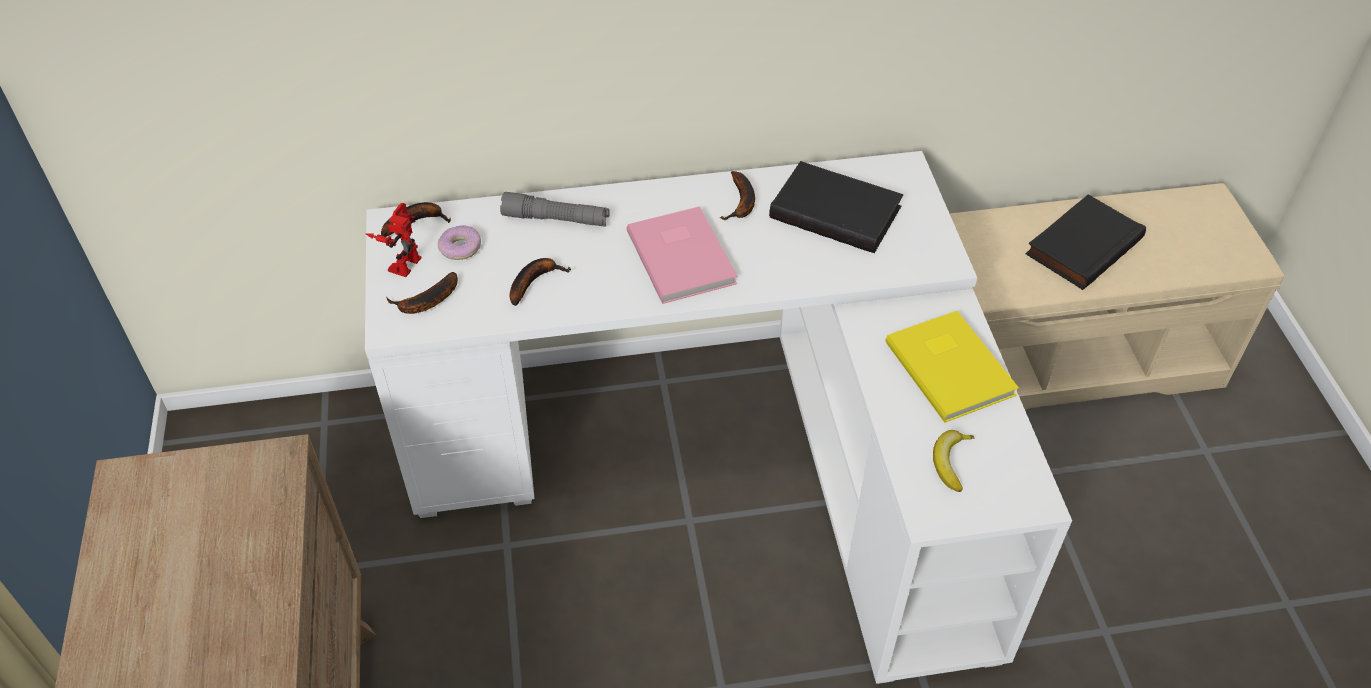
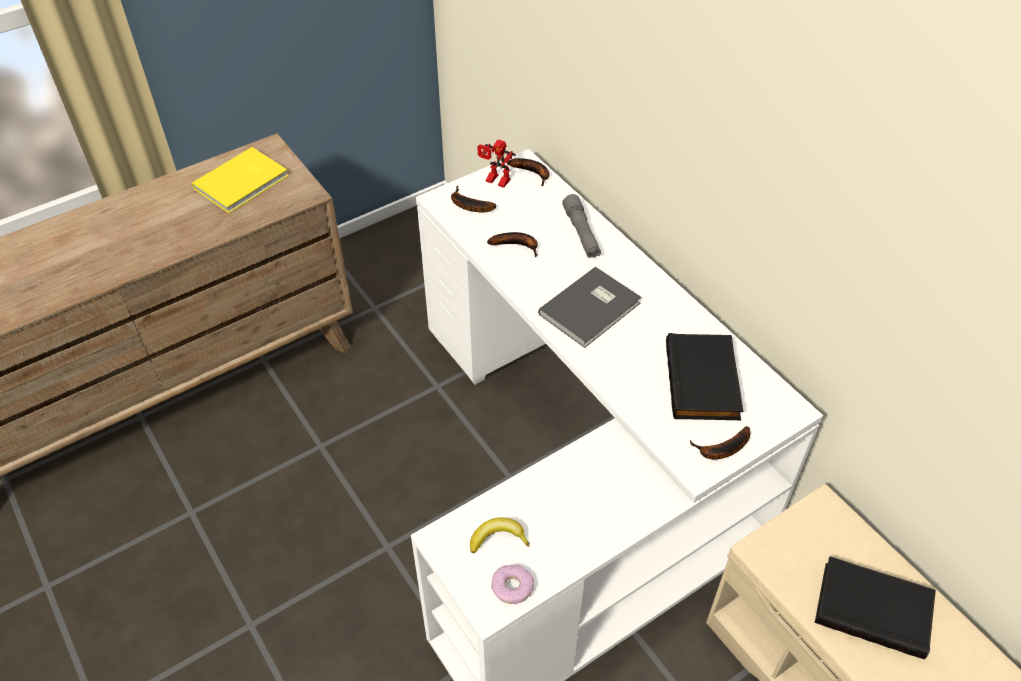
camera: 65 degrees right, 0 degrees up
(402, 261) = (495, 181): toy robot -> toy robot turned 150 degrees counterclockwise
(461, 248) = (524, 201): donut -> donut (512, 587)
(683, 256) = (592, 309): pink book -> grey book
(741, 203) = (670, 322): banana -> banana (722, 449)
(951, 366) = (597, 512): yellow book -> yellow book (243, 182)

